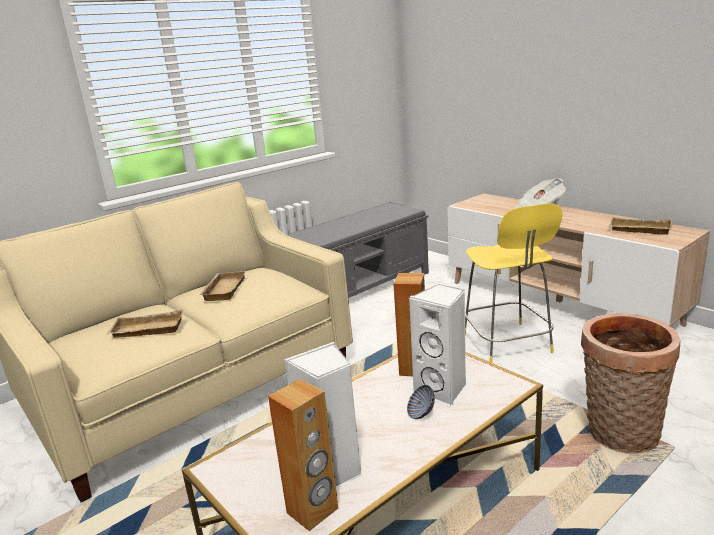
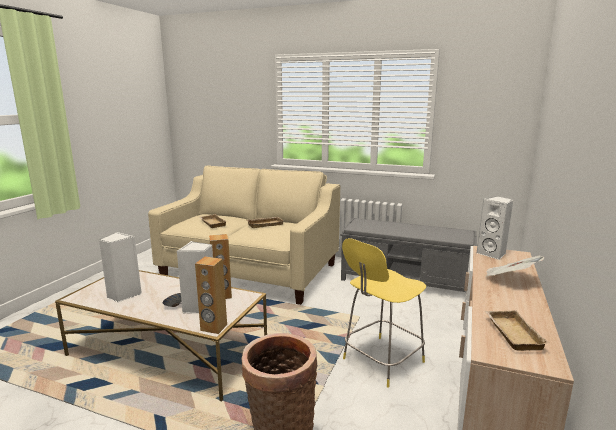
camera: 60 degrees right, 5 degrees down
(313, 511) = (93, 298): brown speaker -> brown speaker (213, 327)
(477, 203) = (493, 254): none -> white speaker

